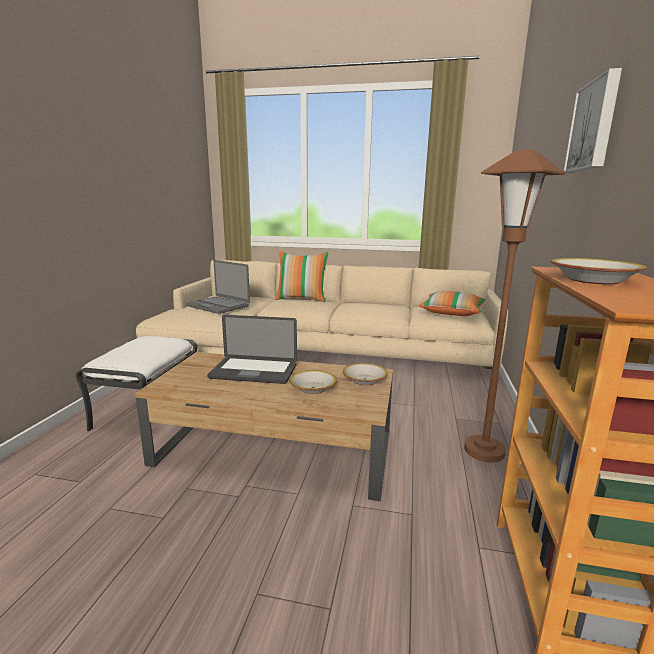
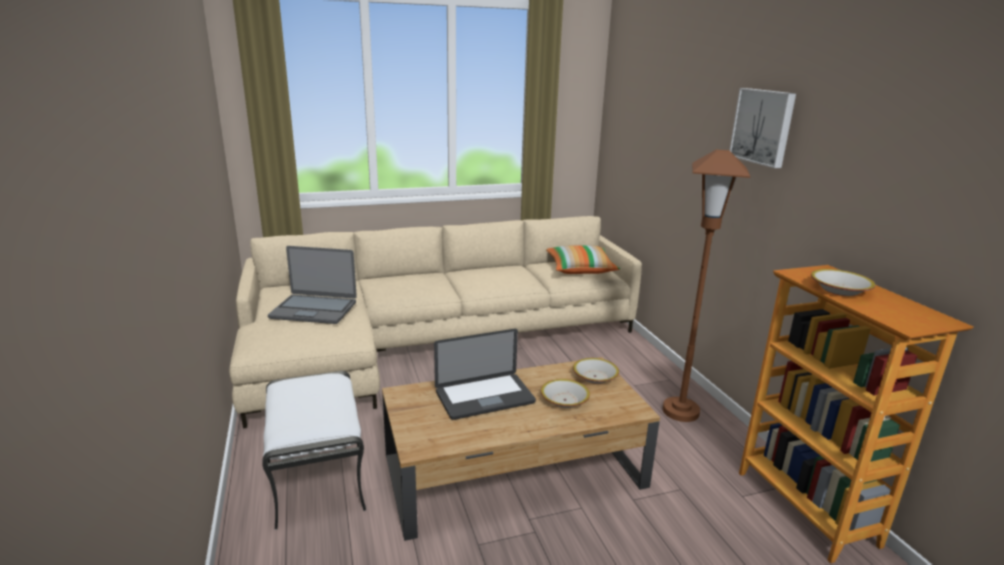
camera: 30 degrees left, 5 degrees up
(301, 299) = (398, 275): pillow -> none

